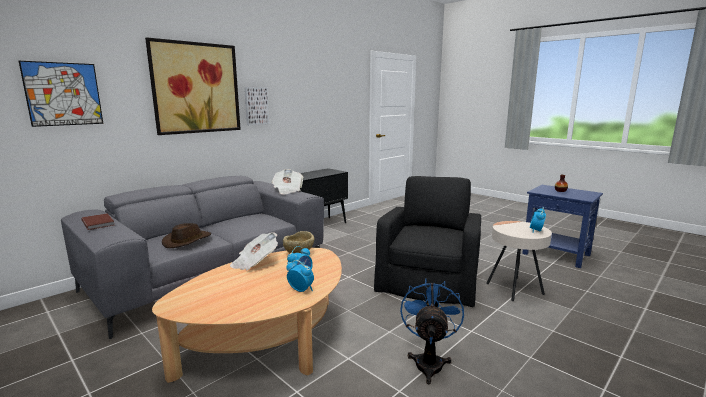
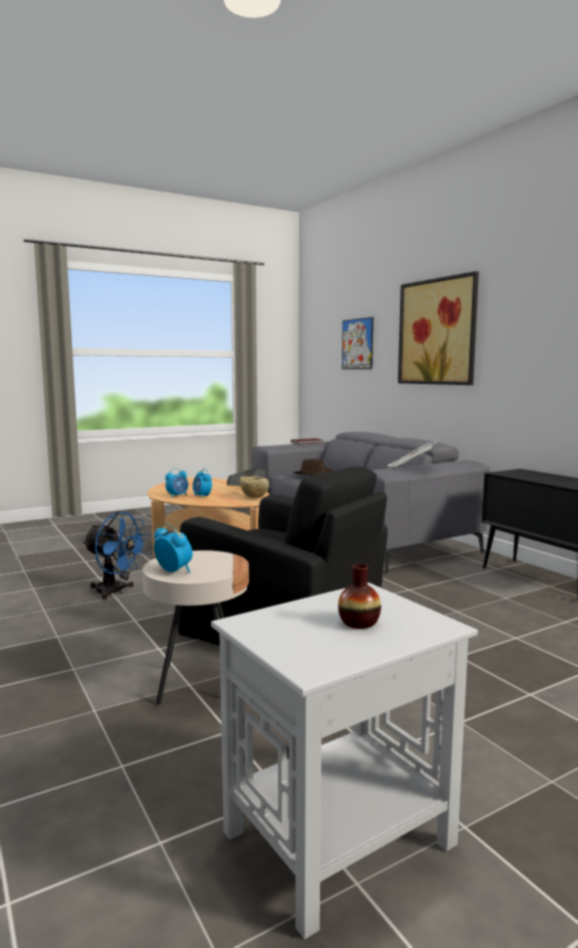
camera: 105 degrees right, 5 degrees down
(256, 106) = (500, 352): picture -> none
(557, 254) = (336, 839): blue side table -> white side table

